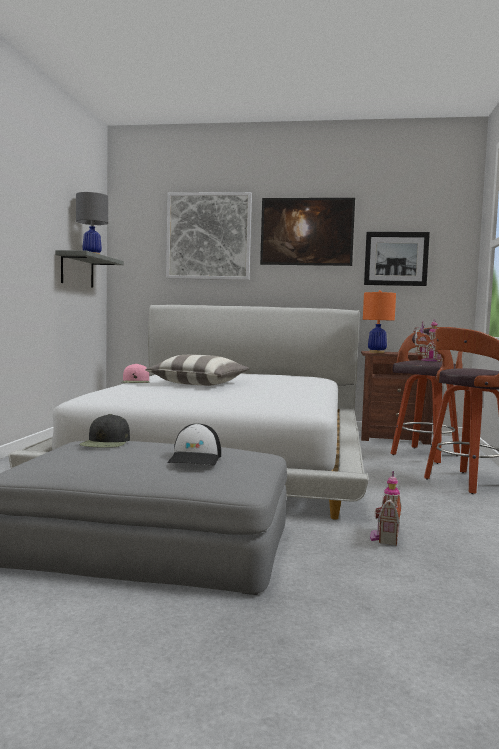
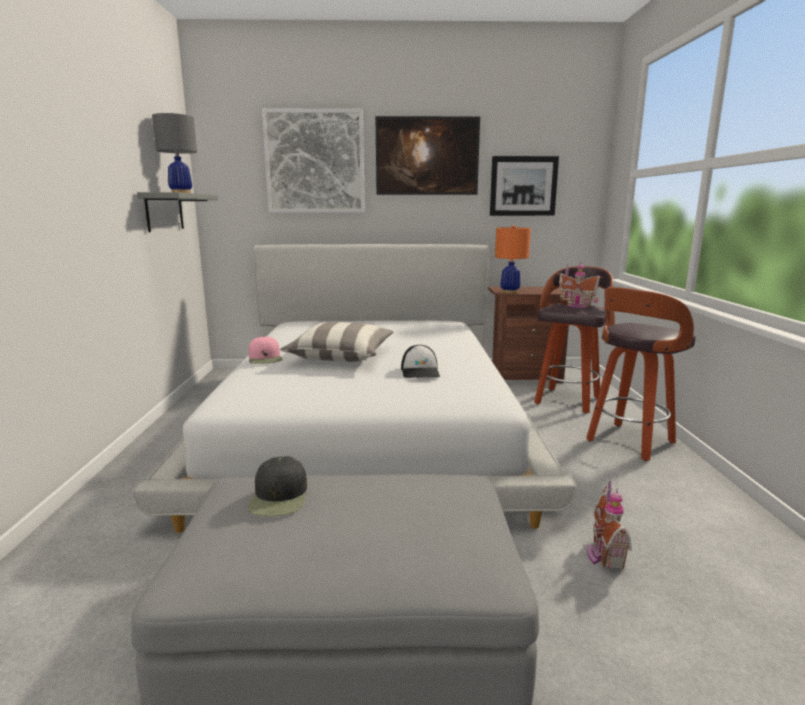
camera: 10 degrees left, 10 degrees up
(195, 458) = (414, 526): cap -> cap (420, 372)

